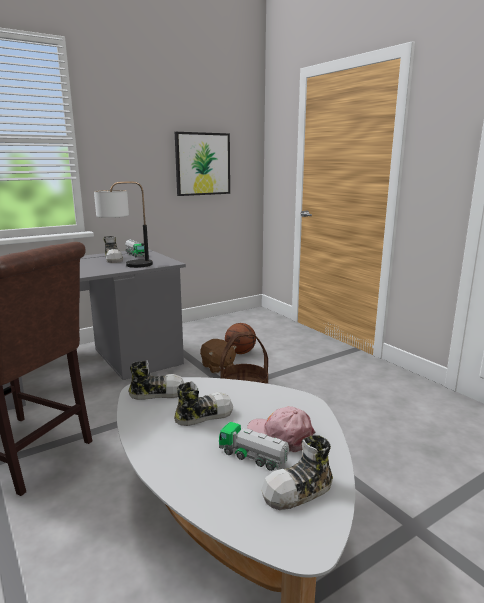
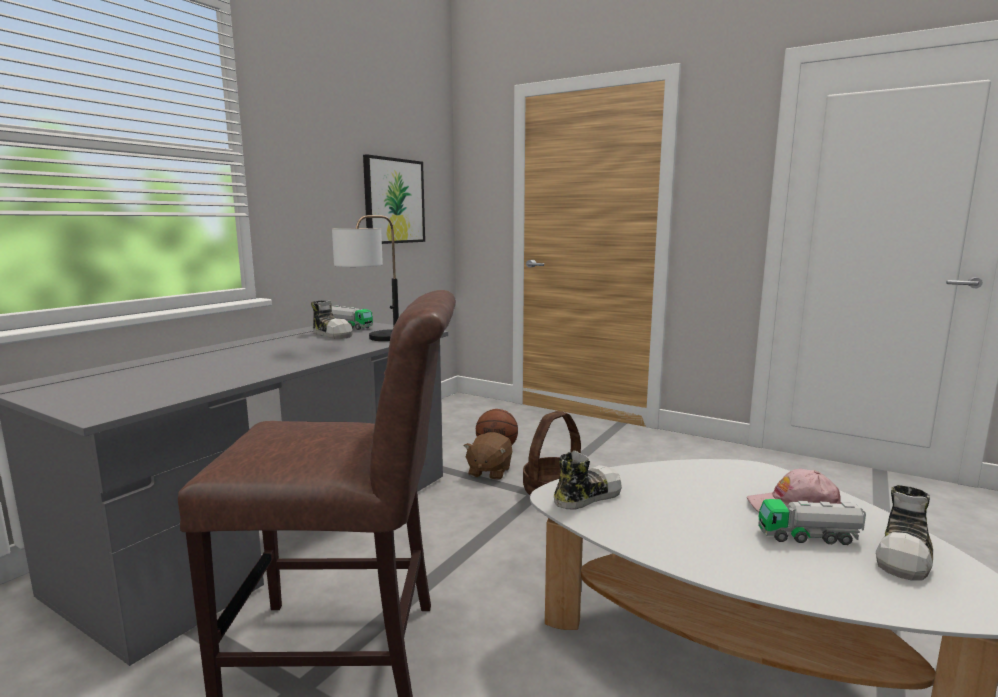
camera: 25 degrees left, 5 degrees down
(203, 415) = (682, 507): shoe -> none
(217, 367) = (489, 472): brown plush toy -> brown plush toy turned 75 degrees clockwise

